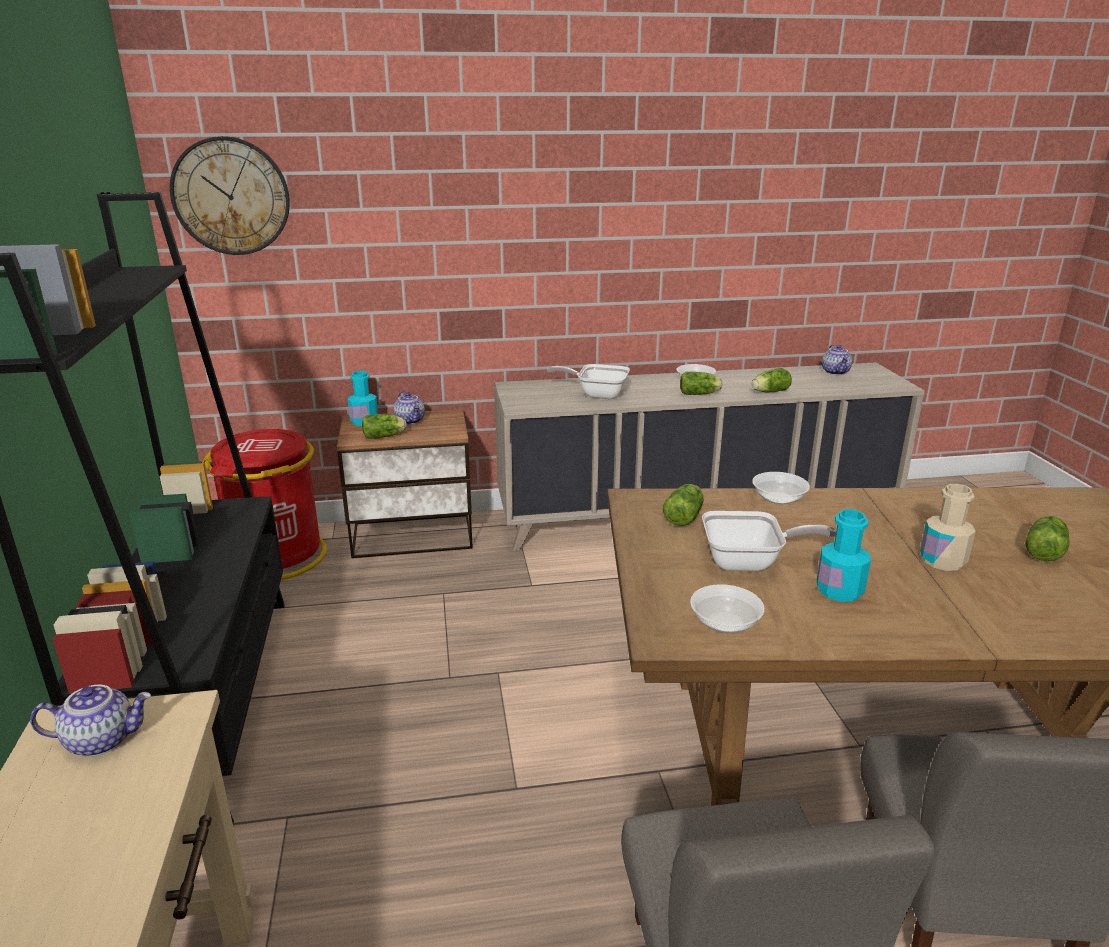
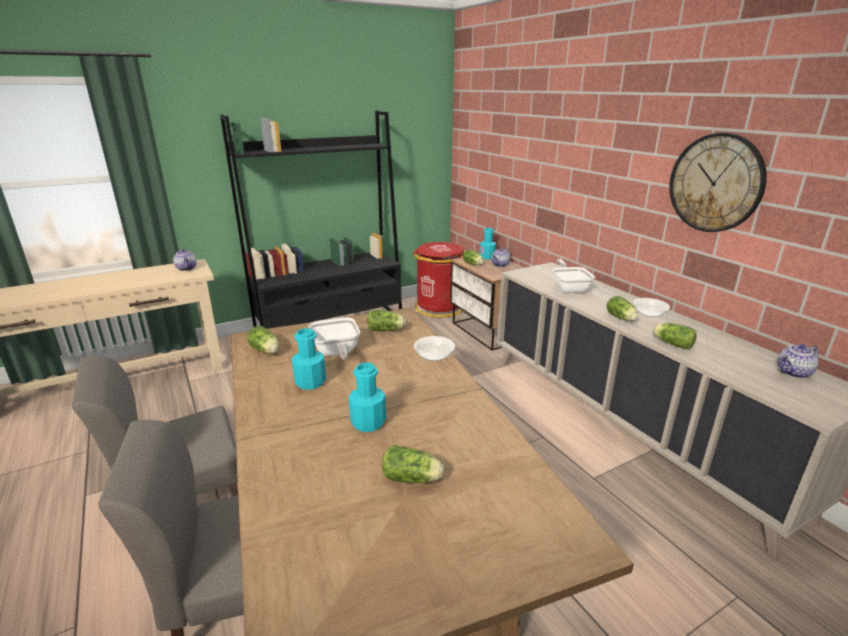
camera: 70 degrees right, 0 degrees up
(231, 196) = (473, 123): wall clock -> wall clock (715, 183)
(724, 623) = (266, 351): bowl -> lettuce
(942, 561) = (368, 422): beige bottle -> turquoise bottle

